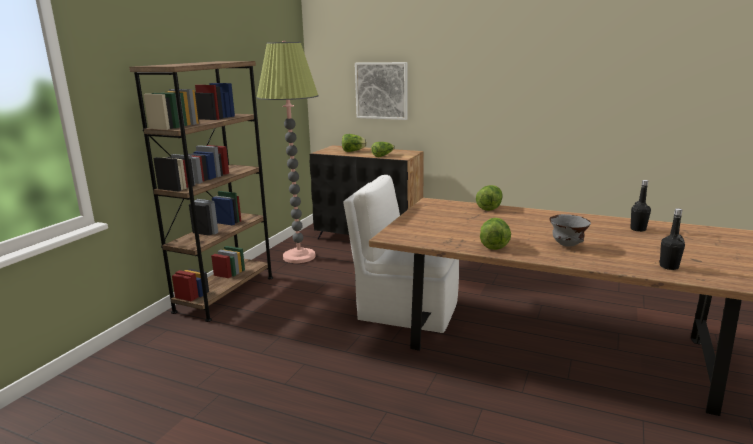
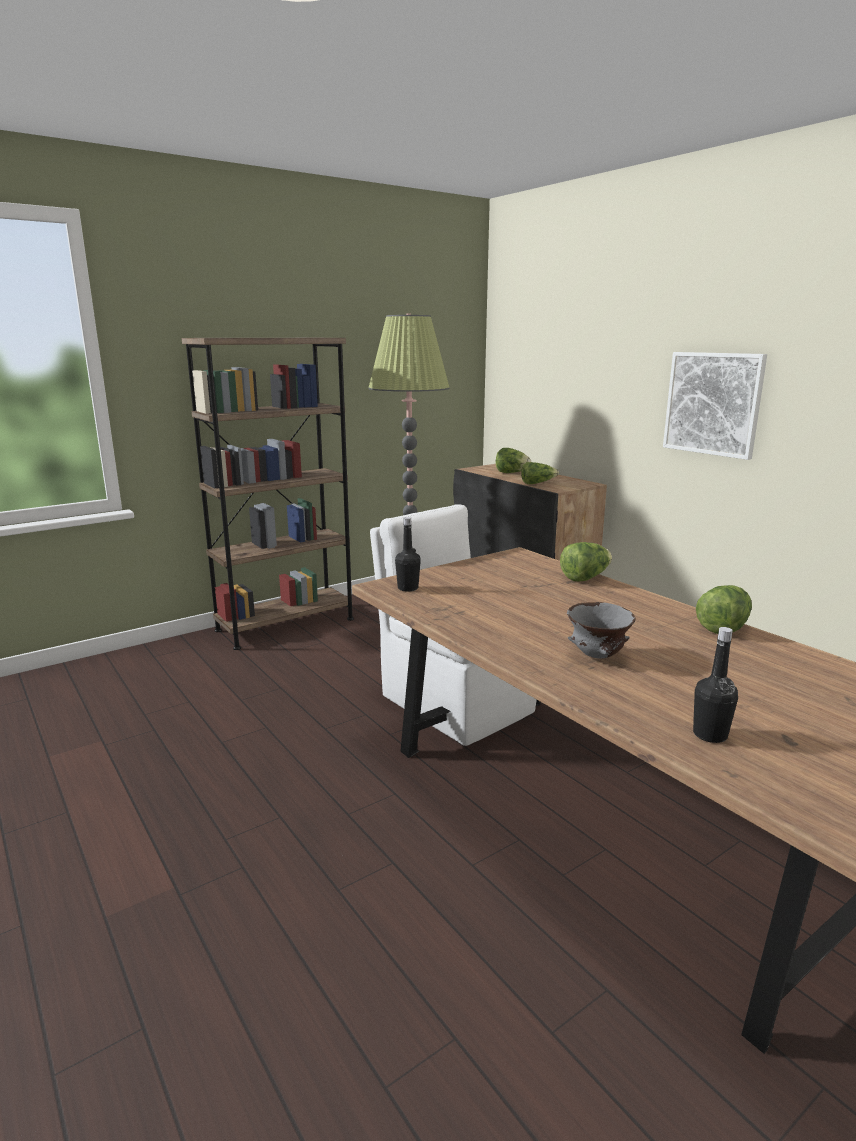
camera: 30 degrees right, 0 degrees up
(381, 90) = (565, 390): picture -> picture (713, 403)
(494, 245) = (490, 628): lettuce -> lettuce (723, 627)
(638, 229) = (774, 662): black bottle -> black bottle (408, 588)

